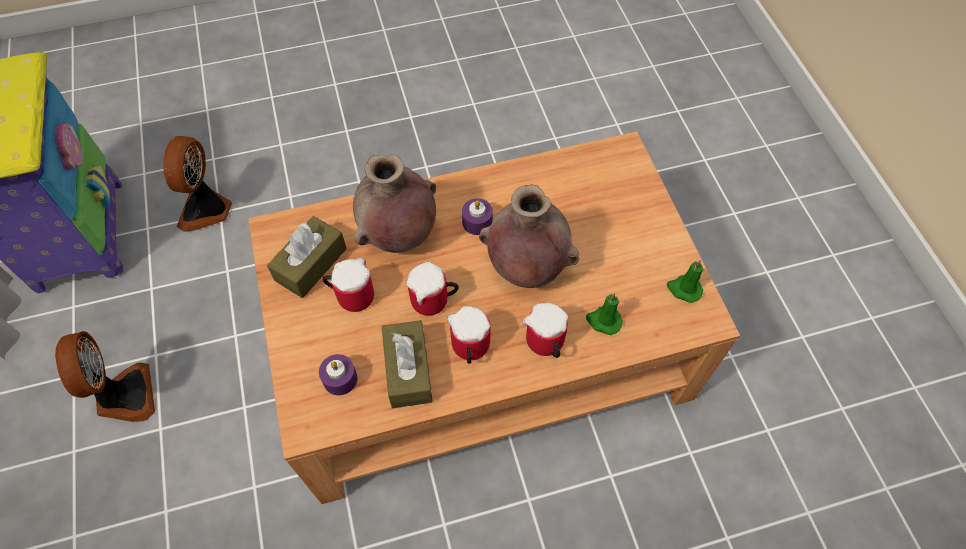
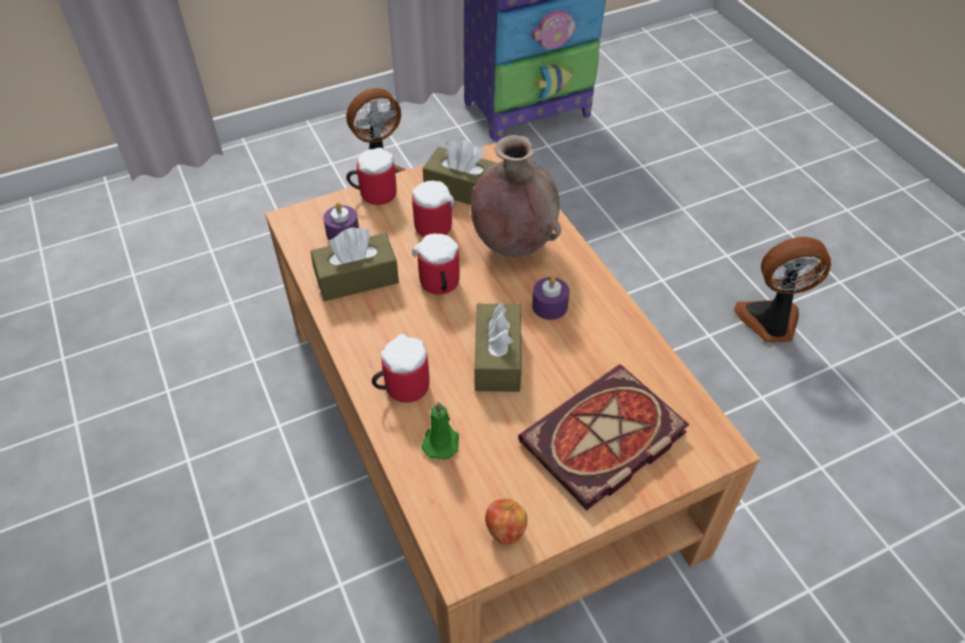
camera: 80 degrees right, 10 degrees down
(207, 210) = (581, 177): fan -> fan (770, 322)
(468, 349) = (387, 321): mug -> mug (373, 193)
(526, 269) = (497, 358): brown vase -> brown tissue box
(615, 215) = (602, 442): none -> book
(684, 289) = (505, 530): green candle -> apple

